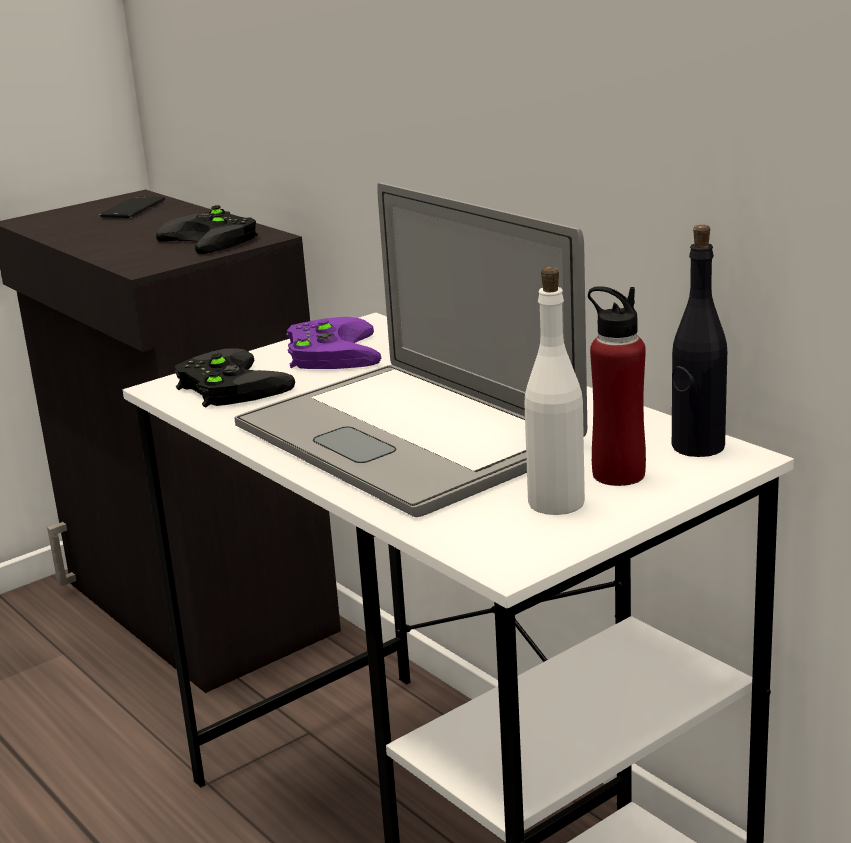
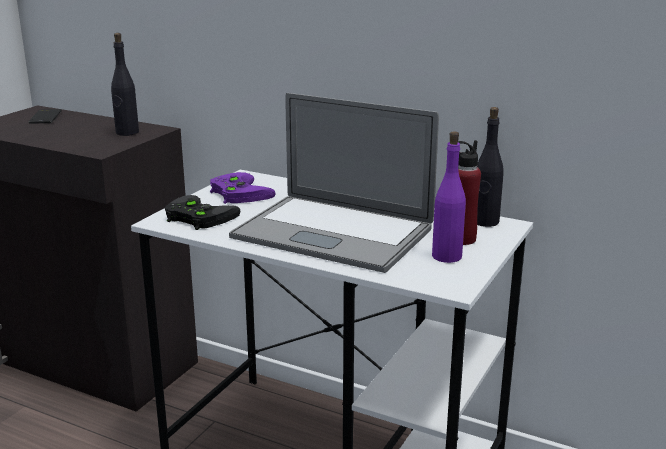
camera: 25 degrees left, 0 degrees up
(215, 239) = (127, 132): black game controller -> black bottle
(556, 502) = (446, 256): white bottle -> purple bottle

